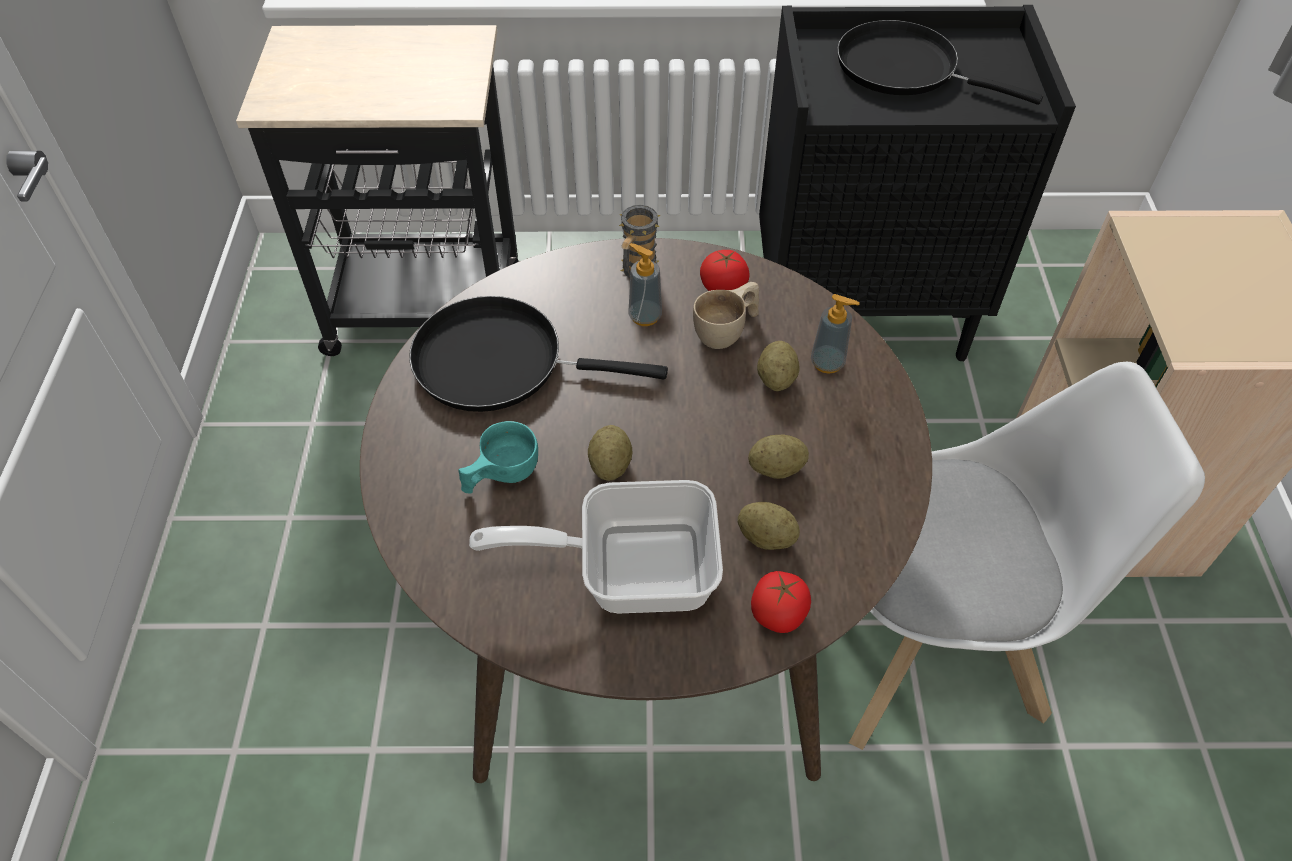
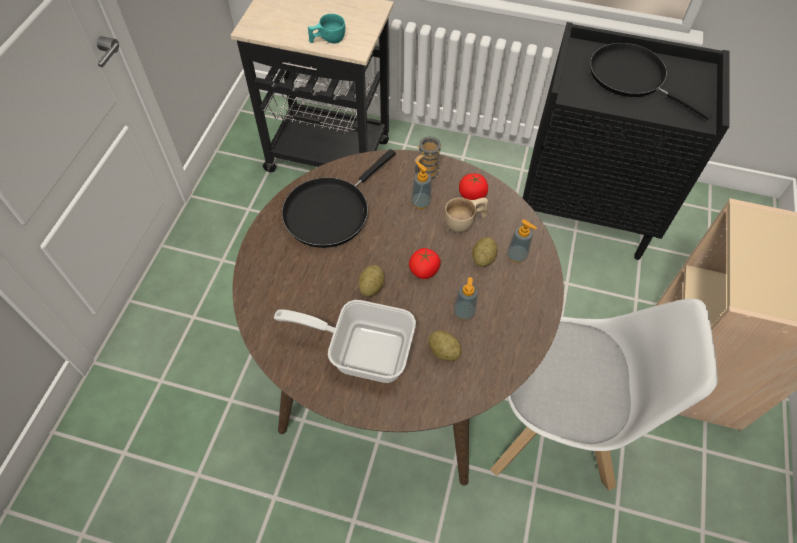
camera: 15 degrees right, 5 degrees up
(499, 362) = (330, 211): black frying pan -> black frying pan turned 75 degrees counterclockwise
(500, 476) = (310, 278): turquoise cup -> turquoise cup (327, 40)
(776, 468) = (464, 312): potato -> soap dispenser
(778, 614) = (434, 397): tomato -> tomato (424, 270)

